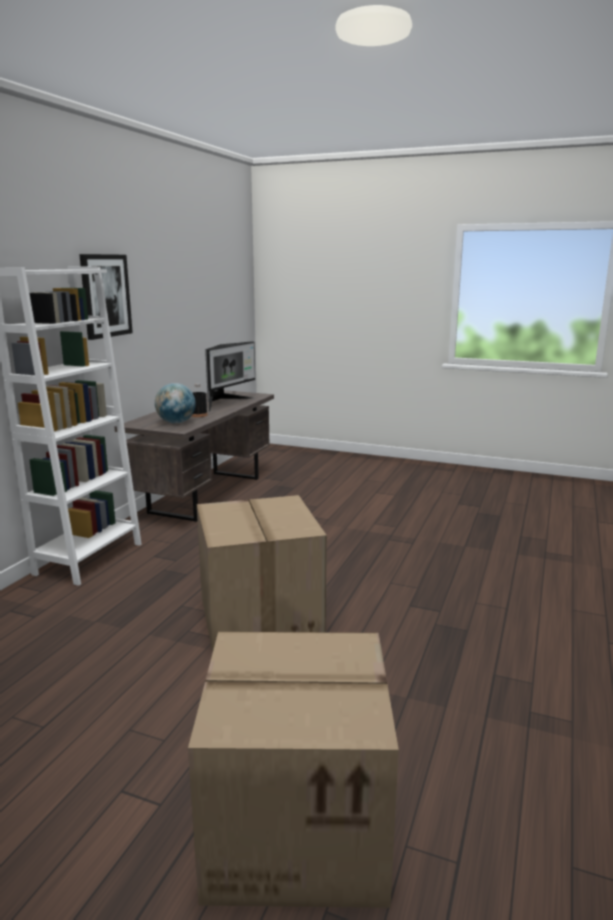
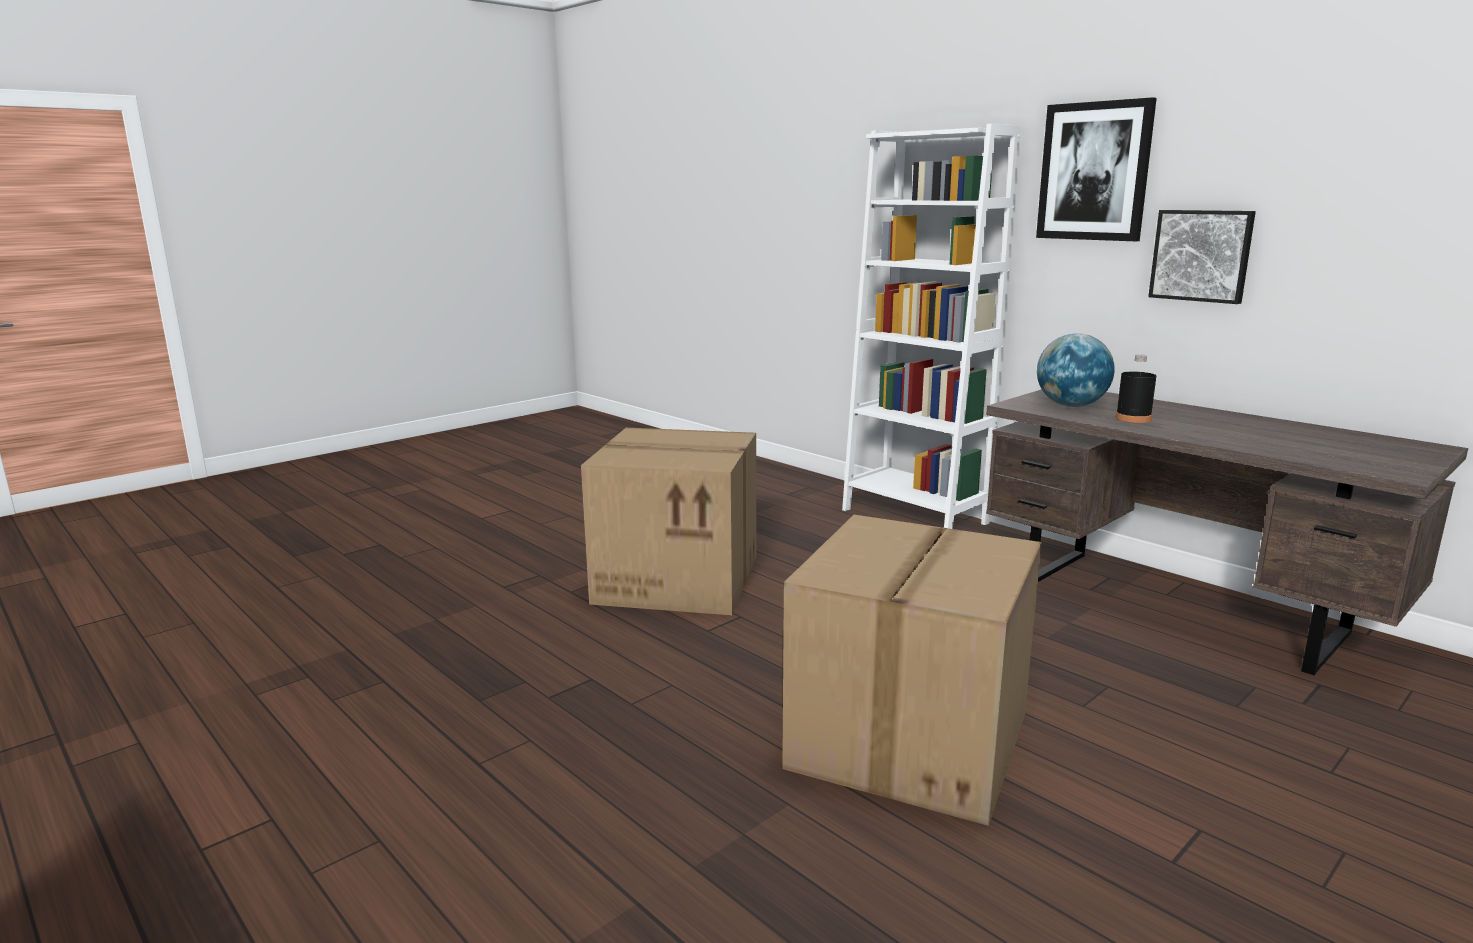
camera: 115 degrees right, 0 degrees up
(149, 335) = (1201, 255): none -> picture
(225, 403) = (1263, 439): monitor -> none
(299, 823) = (395, 550): cardboard box -> cardboard box (911, 742)

